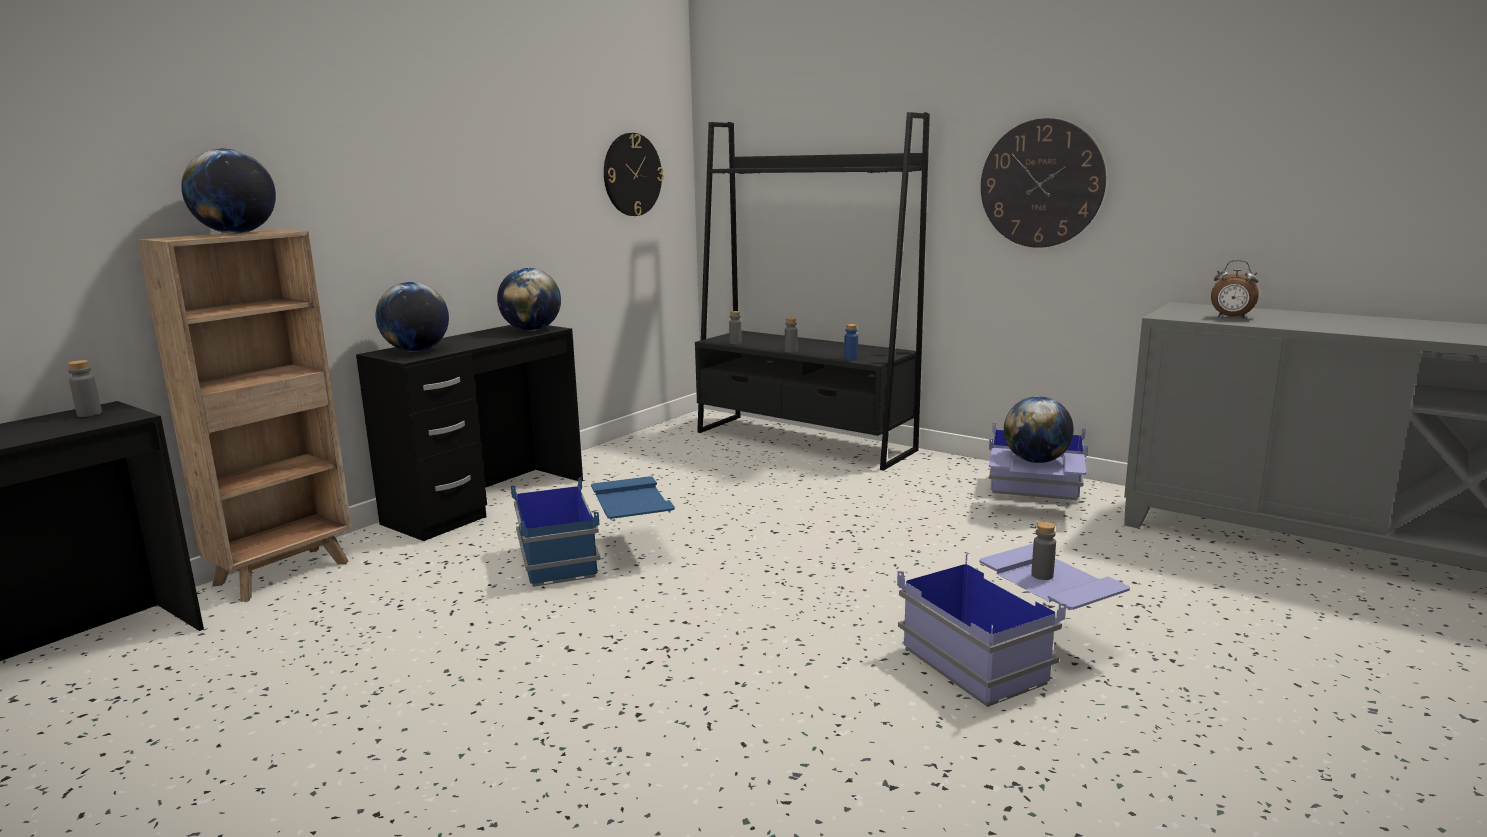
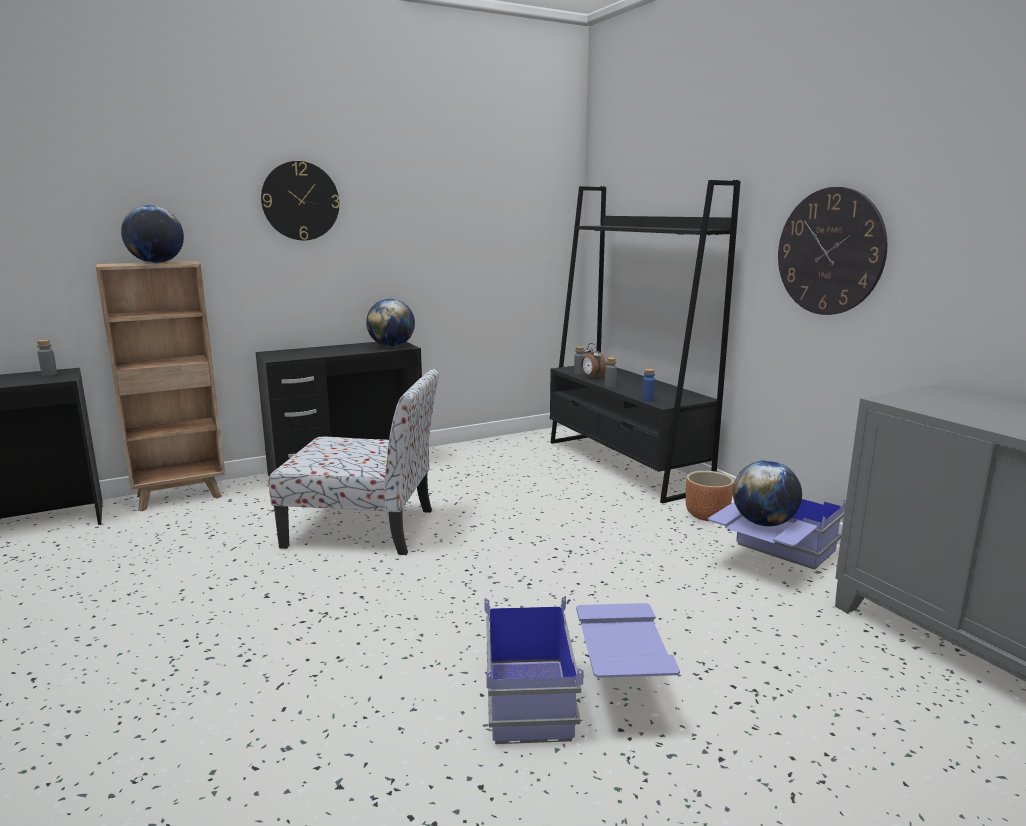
camera: 25 degrees right, 0 degrees up
(416, 351) = (292, 354): globe -> none
(595, 556) = (364, 528): blue storage box -> chair
(632, 174) = (516, 228): wall clock -> wall clock (300, 201)
(937, 473) = (707, 515): none -> brown planter
(1042, 575) = (618, 636): grey bottle -> none
(1231, 317) = (962, 410): alarm clock -> alarm clock (592, 377)

